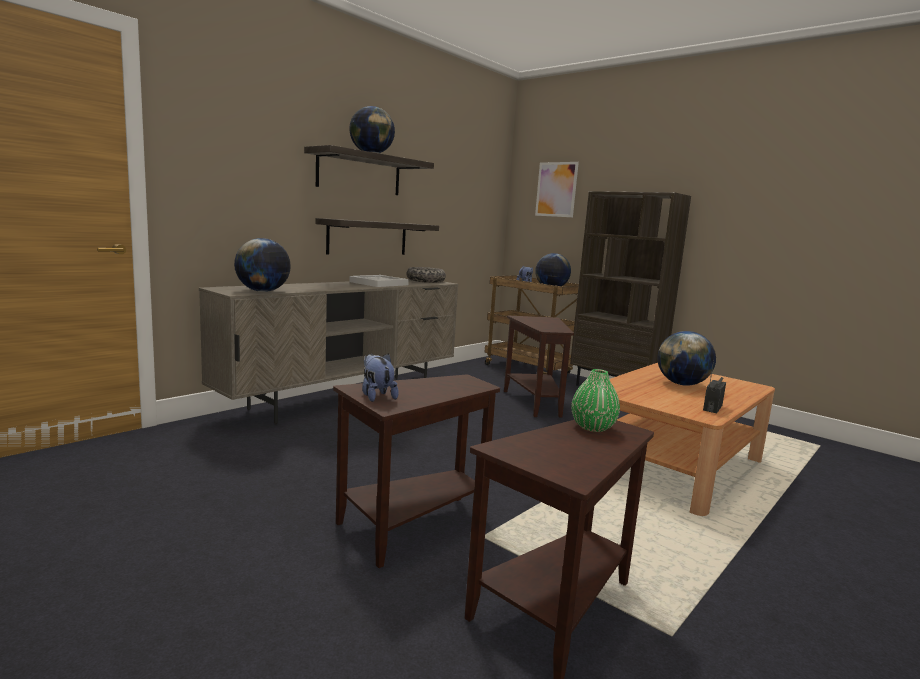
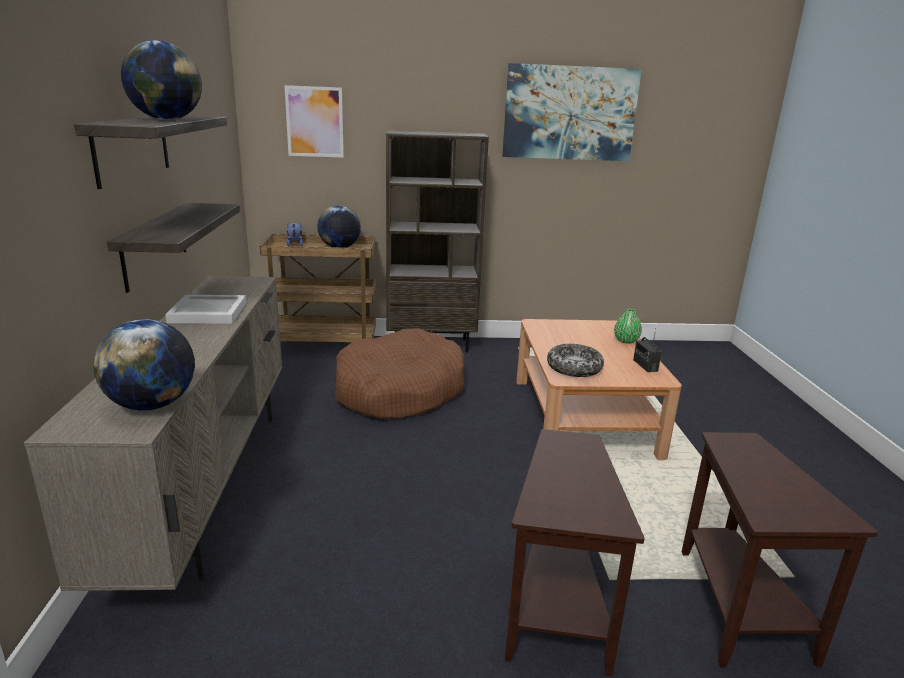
camera: 45 degrees left, 10 degrees up
(377, 396) = (576, 513): plush toy -> none
(425, 281) = (233, 284): bowl -> bowl (574, 368)
(535, 402) = (399, 391): brown side table -> brown dog bed
(593, 427) = (736, 451): green vase -> green vase (626, 341)
(682, 384) = (584, 343): globe -> none
(786, 174) = (569, 113): none -> picture

